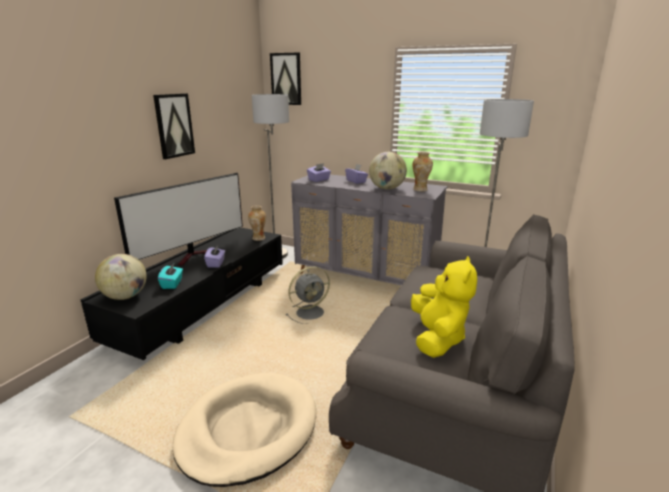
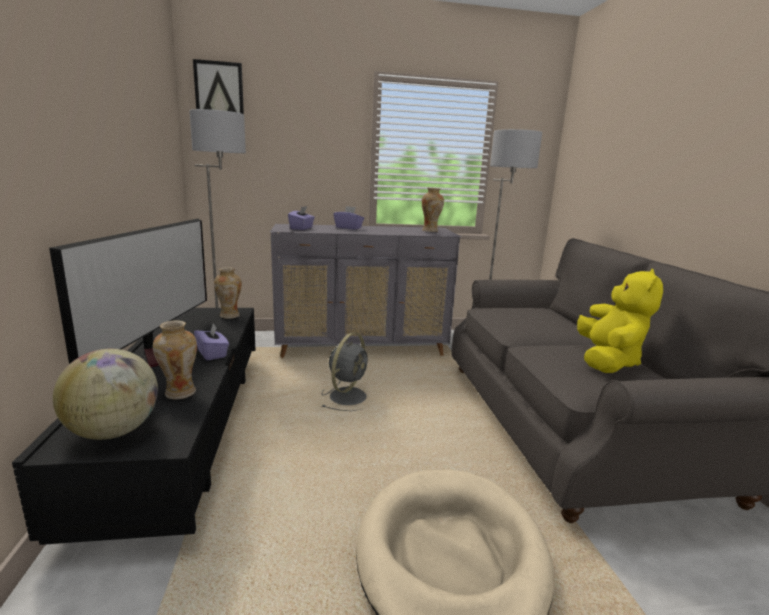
camera: 35 degrees left, 5 degrees down
(172, 284) = (179, 393): turquoise tissue box -> vase
(174, 125) = (109, 133): picture -> none
(387, 188) = (397, 231): globe -> none
(437, 338) = (607, 361): yellow plush toy -> yellow plush toy turned 45 degrees clockwise

